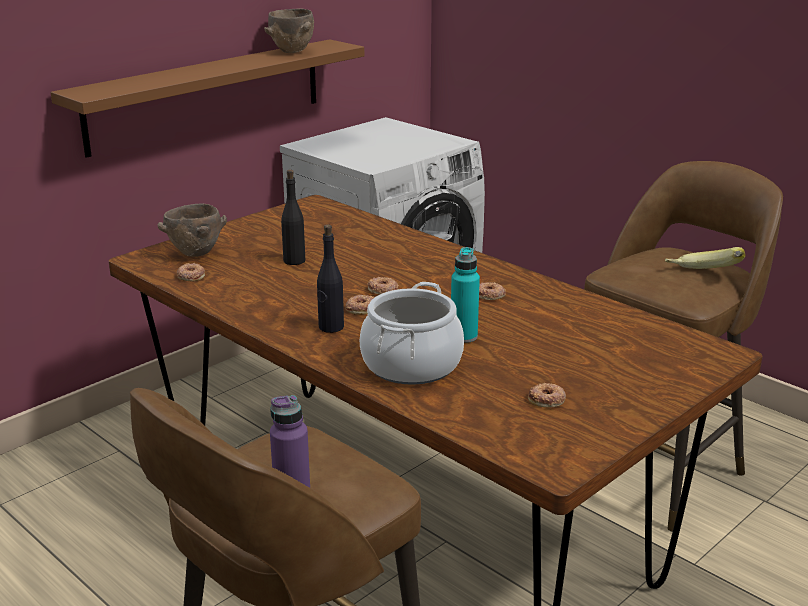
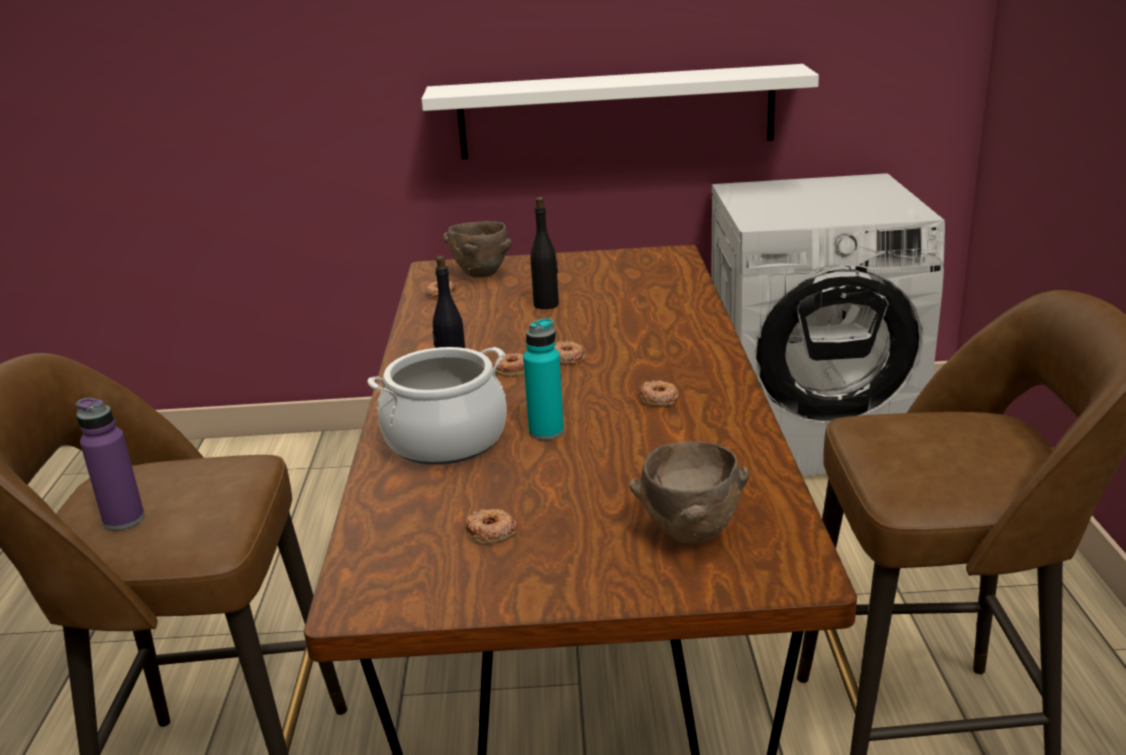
camera: 45 degrees right, 0 degrees up
(207, 95) = (616, 112): brown shelf -> white shelf
(291, 52) = (723, 72): brown bowl -> brown bowl (690, 534)
(701, 276) = (973, 468): banana -> none

